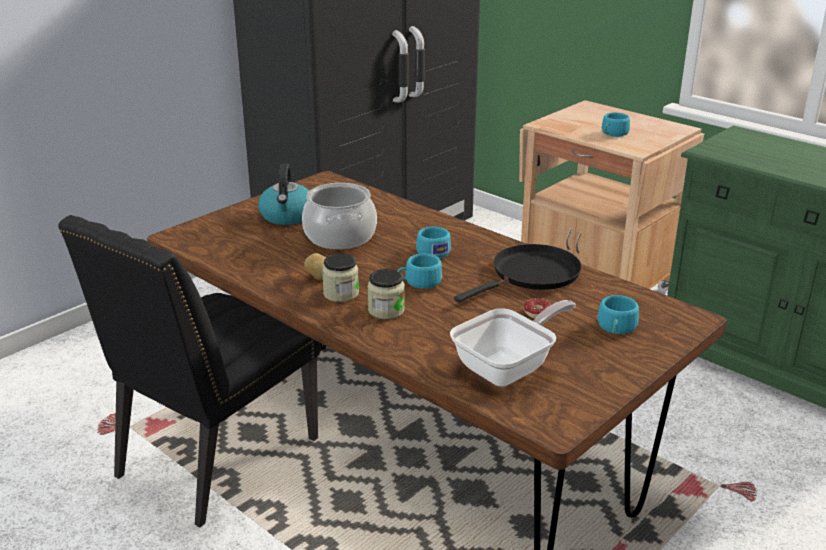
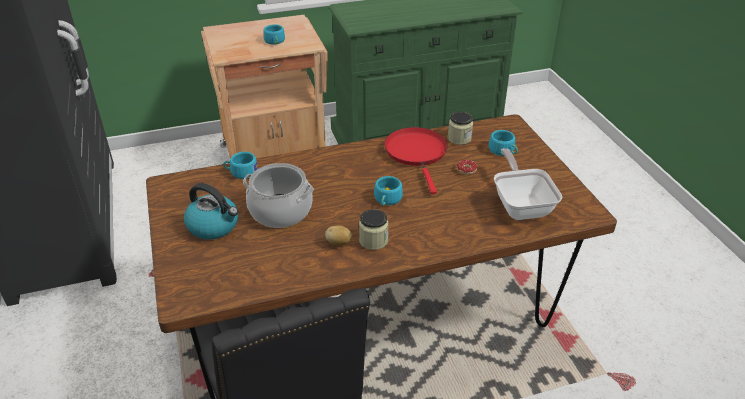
camera: 60 degrees left, 10 degrees up
(386, 310) = (414, 228): jar -> jar (459, 138)
(431, 251) = (346, 179): turquoise cup -> turquoise cup (241, 172)
(531, 275) = (417, 153): black frying pan -> red frying pan

